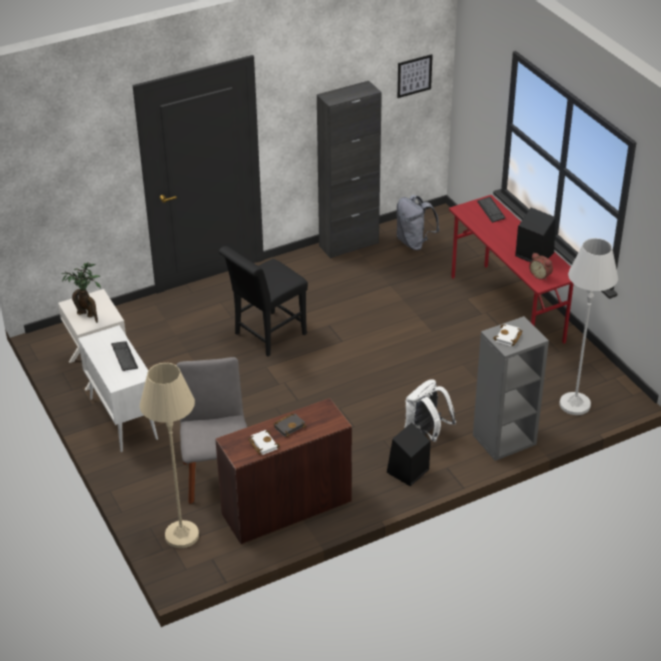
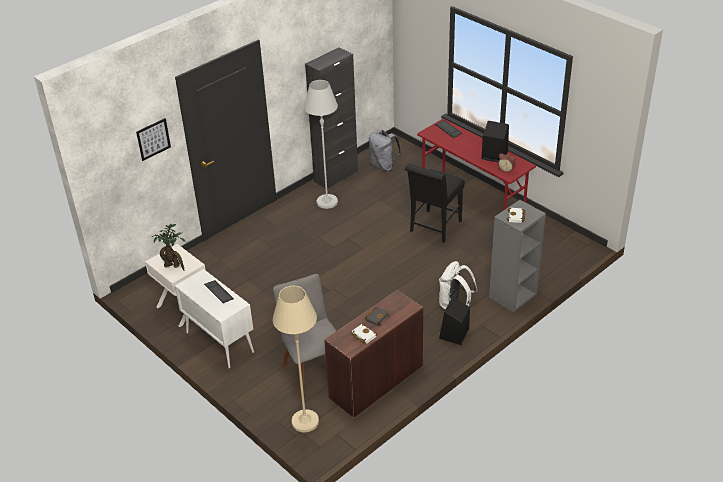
camera: 15 degrees left, 0 degrees up
(266, 336) = (303, 256): black chair -> black chair (434, 228)
(414, 76) = (368, 39): picture -> picture (153, 139)
(574, 404) = (551, 259): white floor lamp -> white floor lamp (327, 202)

